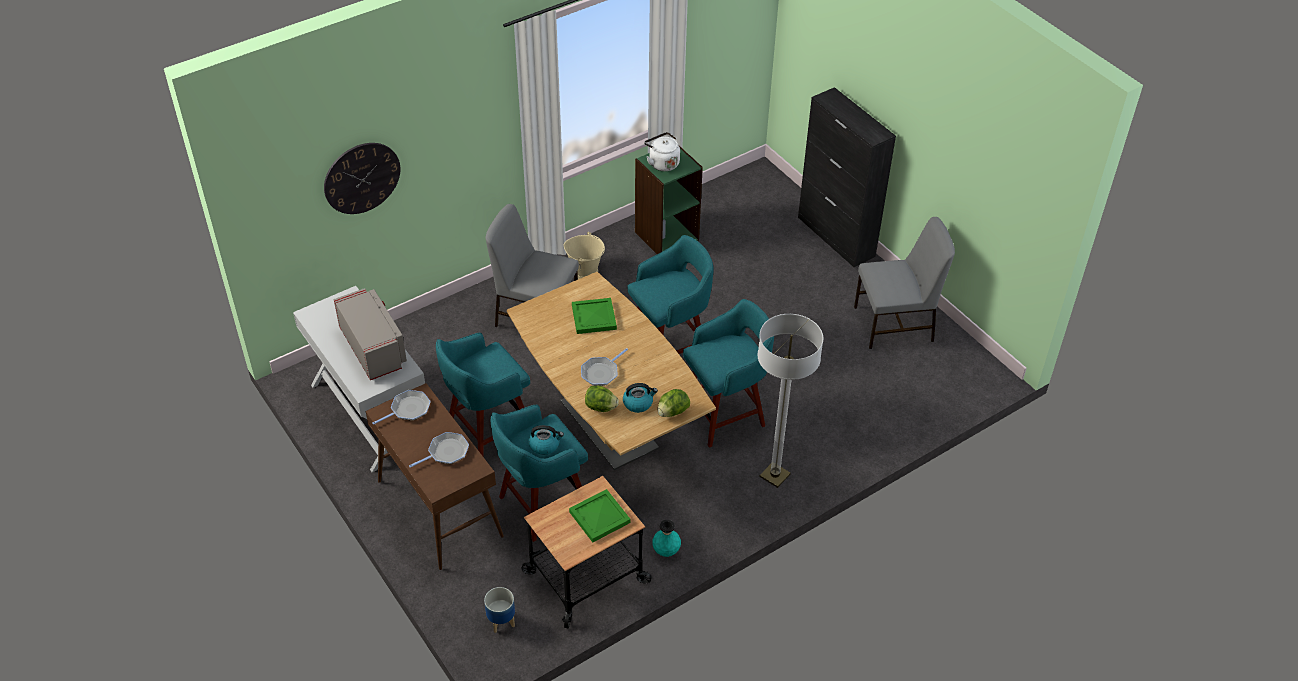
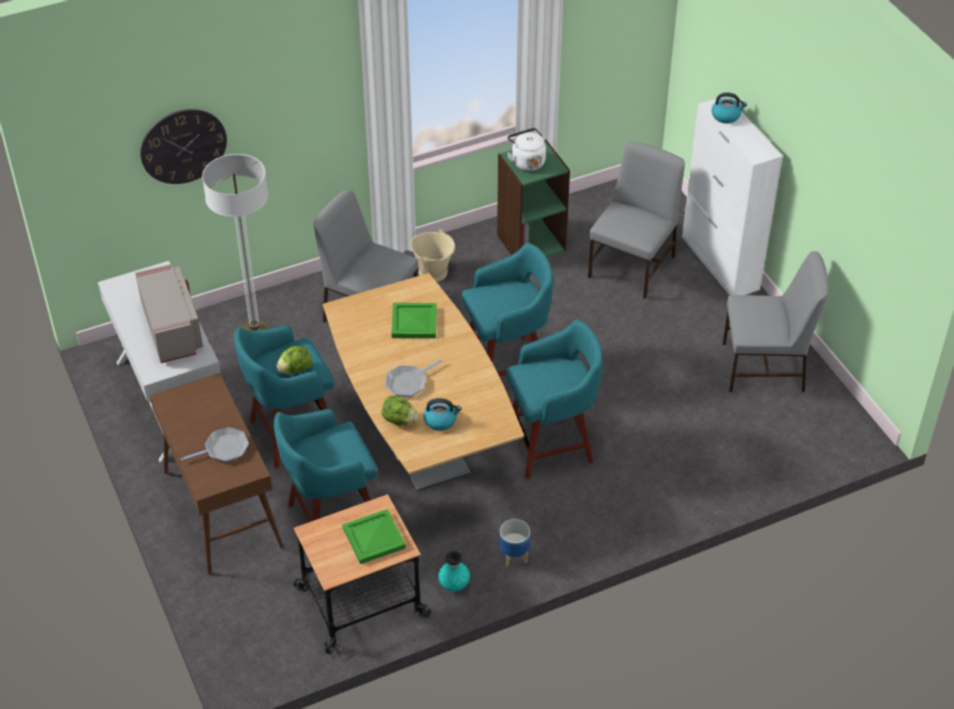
camera: 10 degrees right, 0 degrees up
(408, 409) = (194, 399): frying pan -> none
(501, 621) = (261, 637): planter -> planter (513, 556)
(545, 445) = (332, 454): kettle -> kettle (726, 116)
(672, 412) = (475, 434): lettuce -> lettuce (295, 369)
(761, 247) = (633, 266): none -> grey chair
(774, 476) = (591, 519): floor lamp -> floor lamp (255, 329)
(836, 237) = (720, 263): black cabinet -> white cabinet

